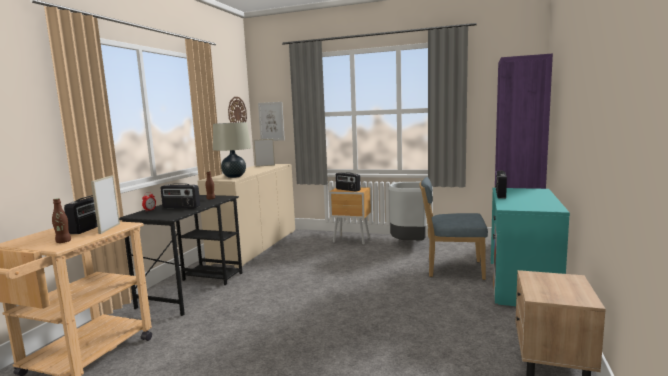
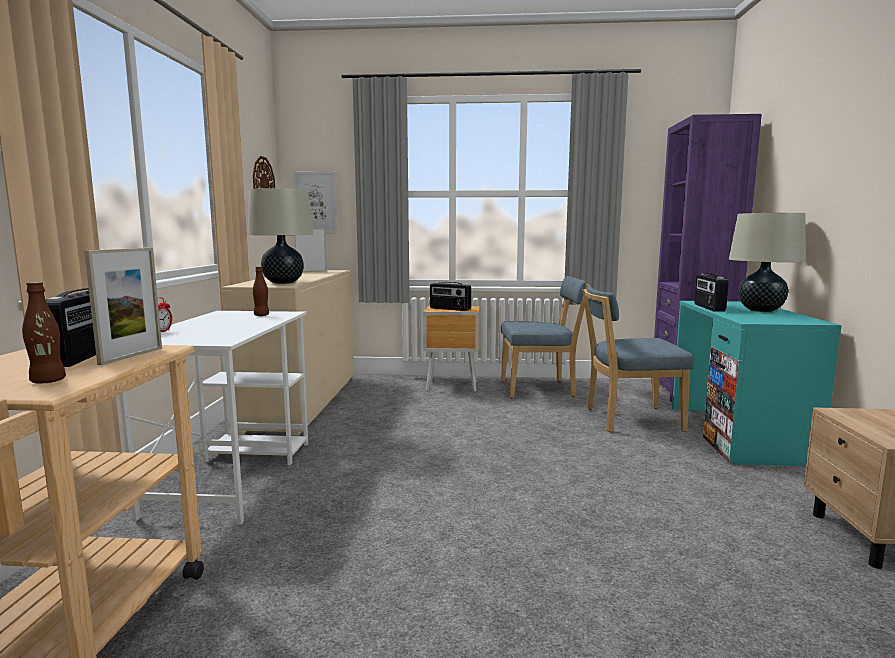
camera: 15 degrees left, 0 degrees up
(109, 228) = (131, 356): picture frame -> picture frame turned 150 degrees counterclockwise
(181, 207) = (221, 327): radio -> none
(193, 289) = (234, 475): black desk -> white desk
(409, 244) = (541, 389): grey trash can -> blue chair
(535, 197) = (760, 310): none -> beige table lamp

